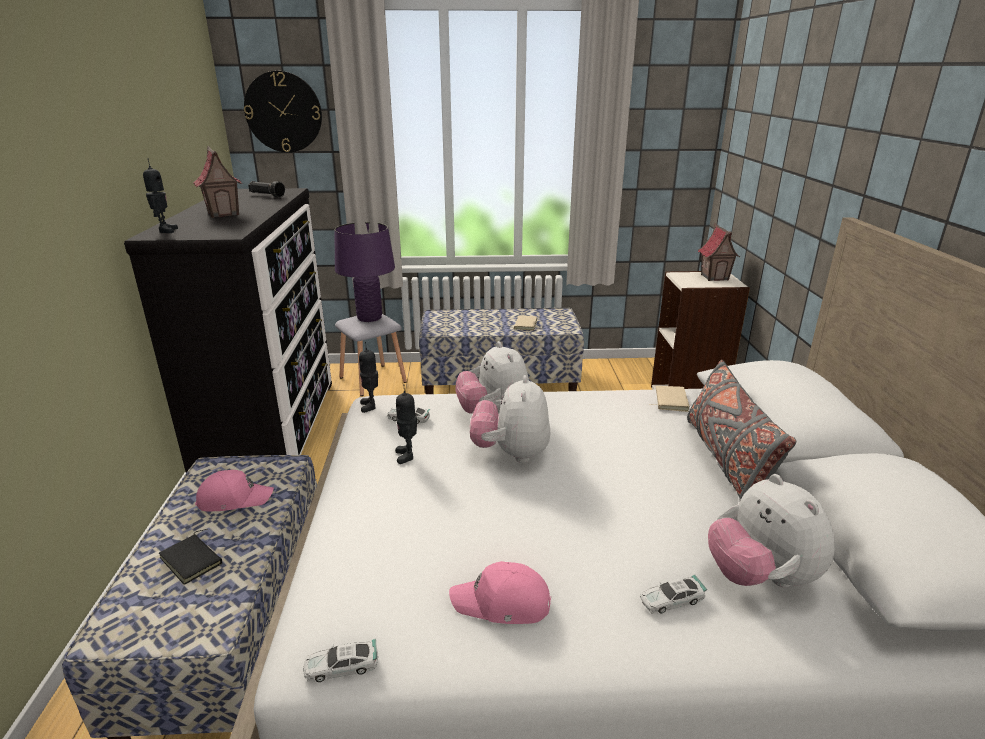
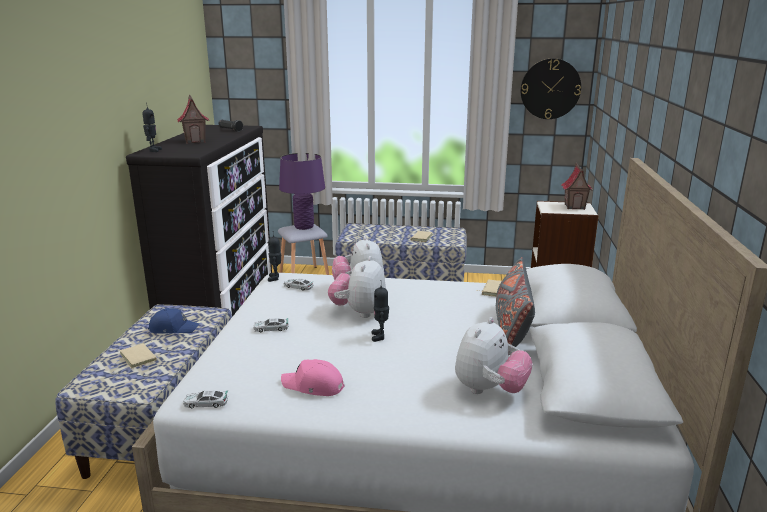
camera: 10 degrees right, 5 degrees down
(193, 560) = (140, 357): black book -> beige book
(234, 499) = (173, 328): pink cap -> blue cap
(283, 112) = (251, 70): wall clock -> wall clock (550, 89)
(407, 455) = (288, 307): toy robot -> toy robot (380, 336)
(671, 600) = (422, 395): toy car -> toy car (271, 328)
(760, 577) = (489, 390): plush toy -> plush toy turned 135 degrees counterclockwise

